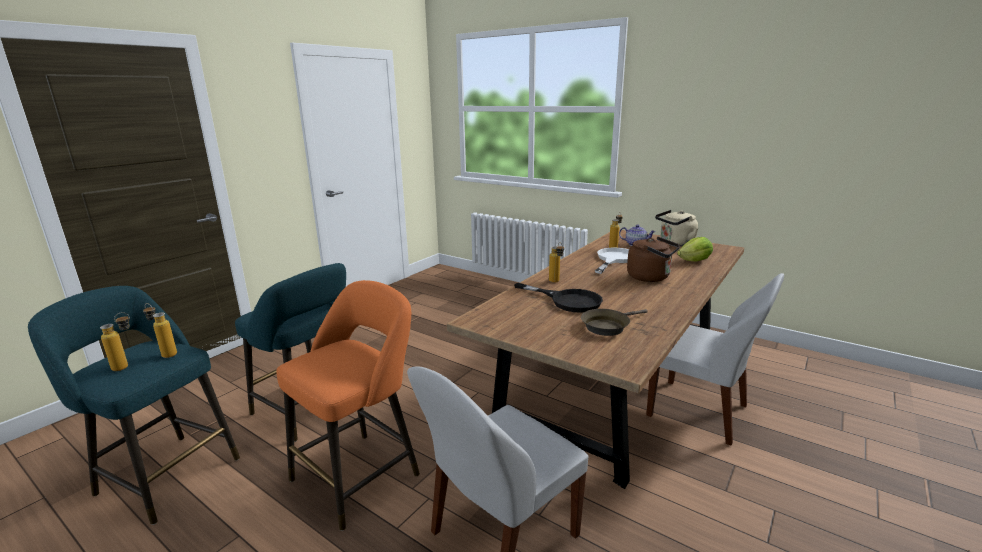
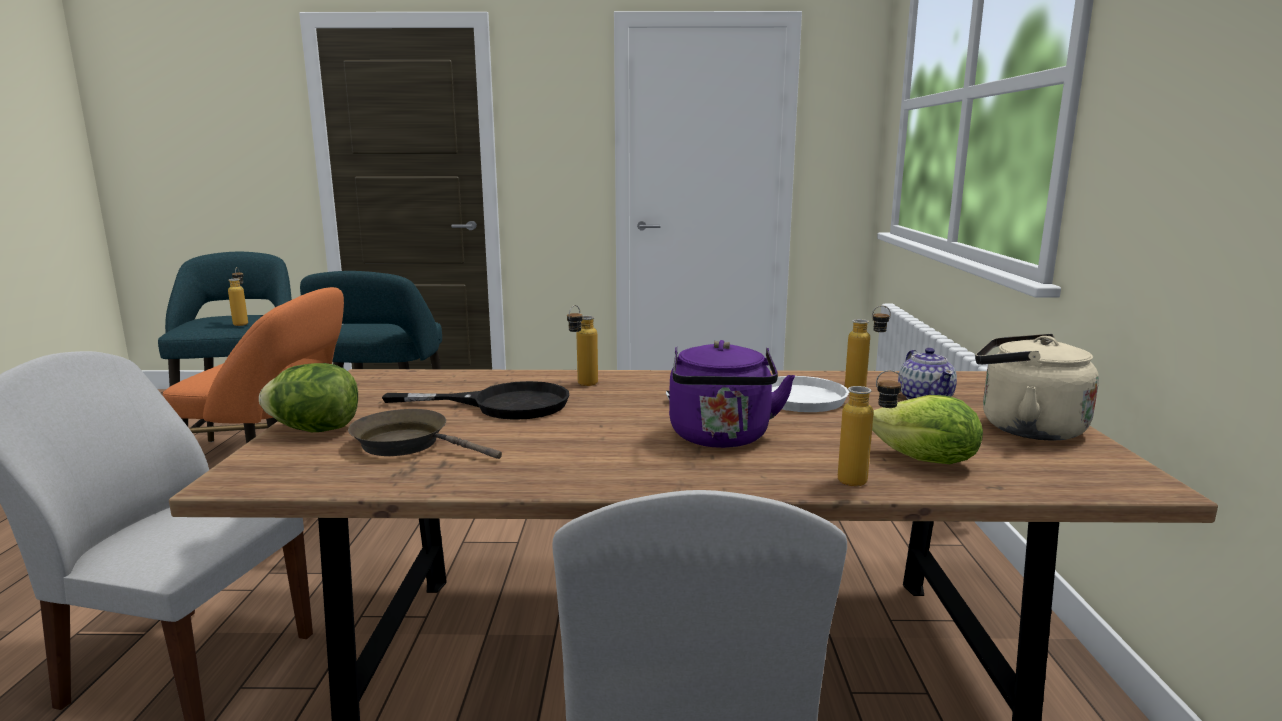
camera: 55 degrees right, 5 degrees down
(127, 366) = (212, 322): bottle -> bottle (865, 483)
(563, 343) = (315, 430): none -> lettuce
(567, 300) = (503, 404): black frying pan -> black frying pan turned 90 degrees counterclockwise
(651, 277) = (721, 438): brown kettle -> purple kettle

